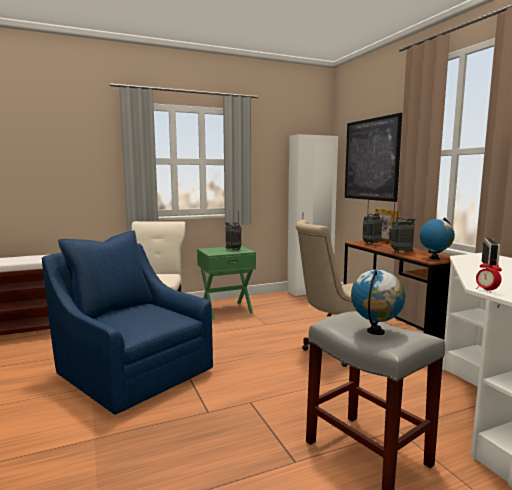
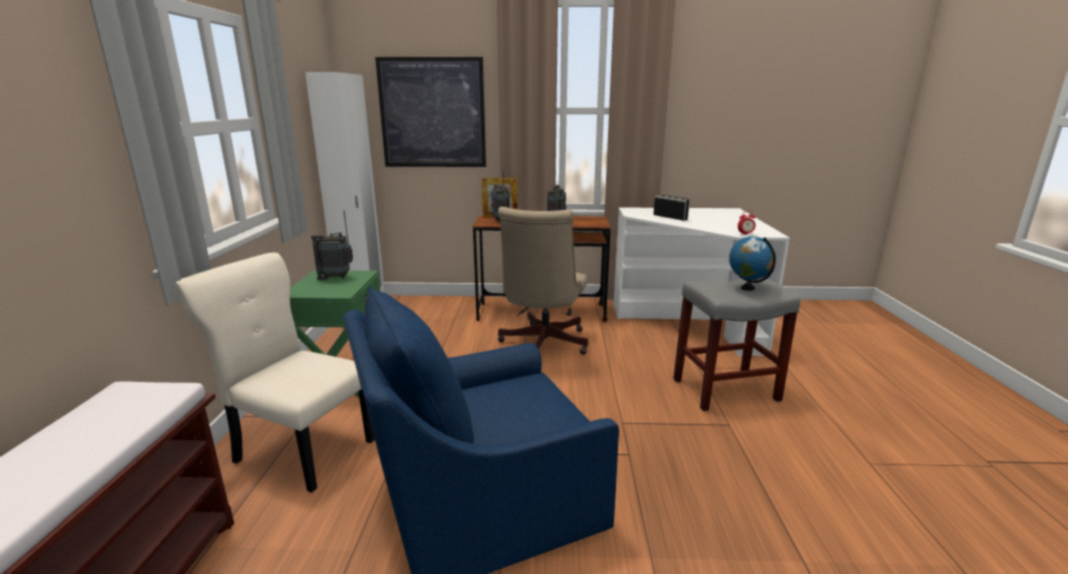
camera: 65 degrees left, 10 degrees up
(434, 258) = (593, 221): globe -> none

